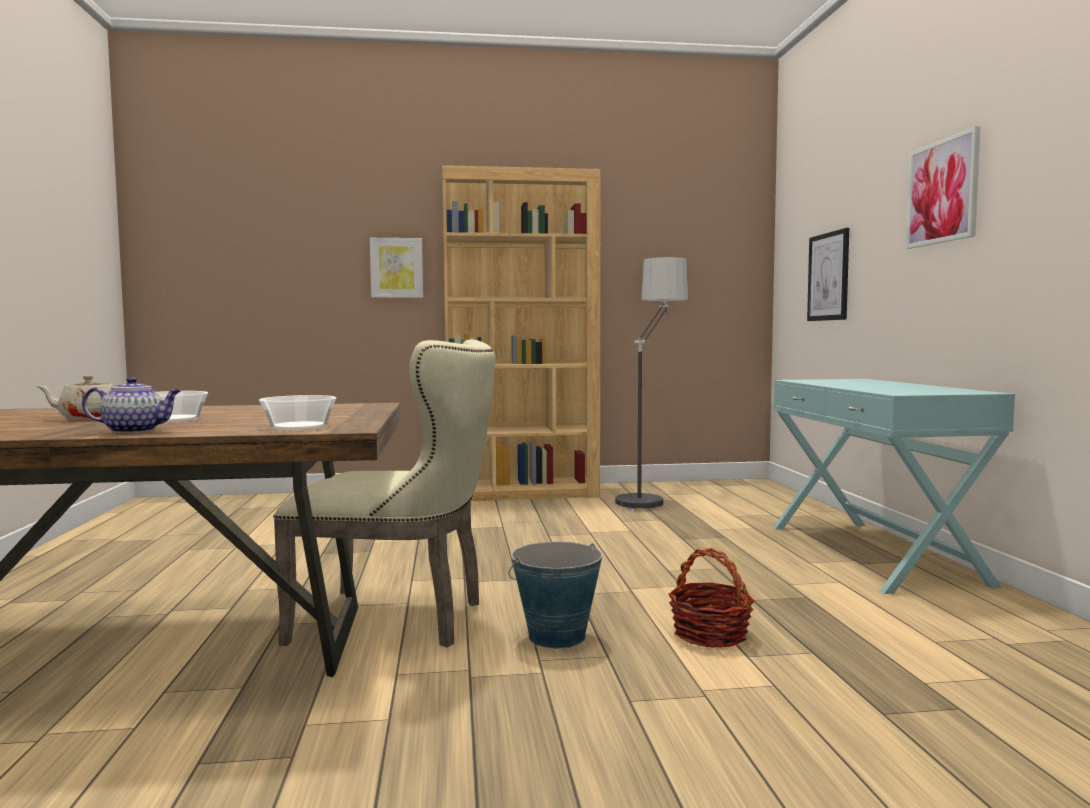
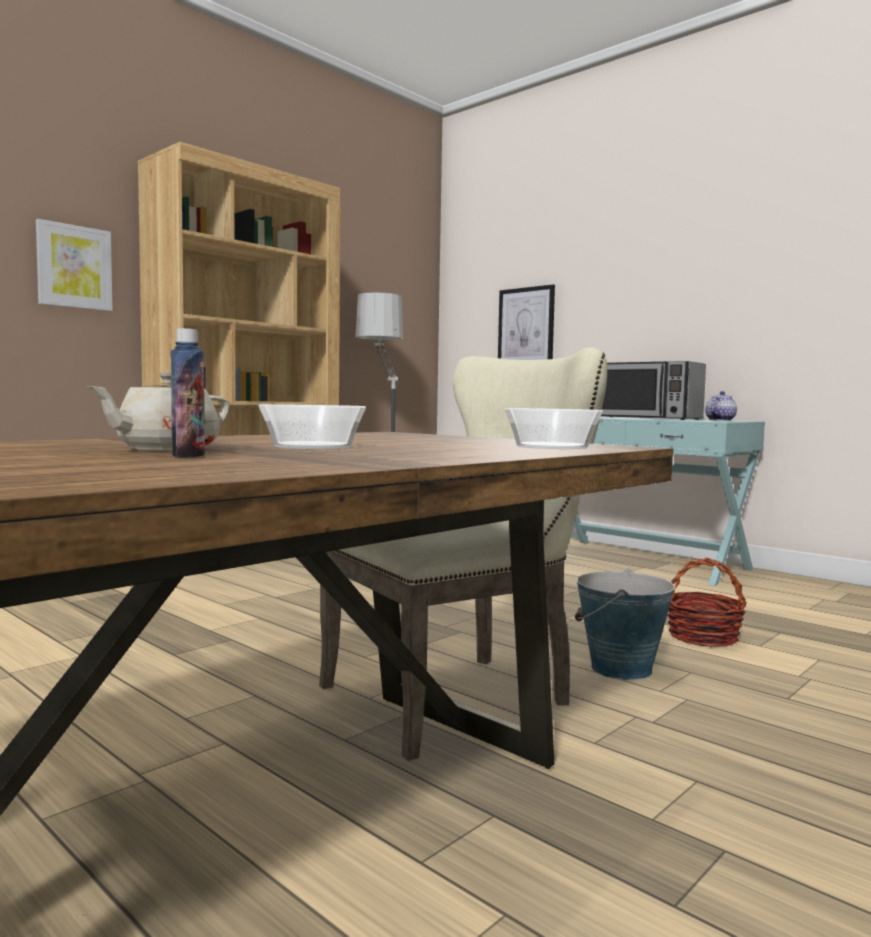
camera: 40 degrees left, 0 degrees up
(52, 424) = (188, 455): none -> bottle
(135, 431) = (427, 456): teapot -> teapot (720, 420)
(878, 385) = (644, 418): none -> microwave
(942, 191) = (674, 262): picture -> none

